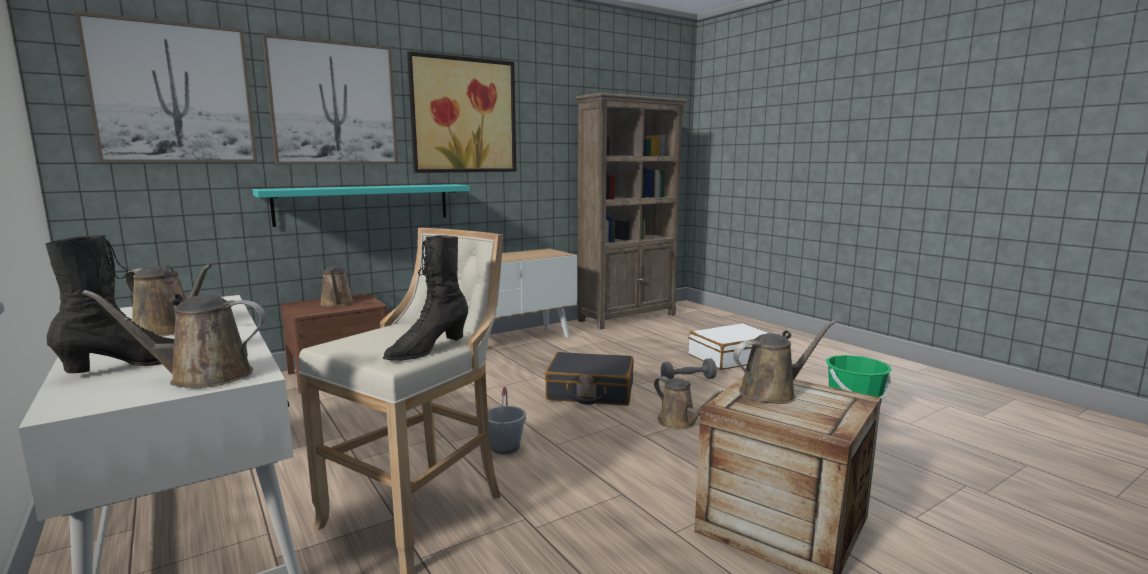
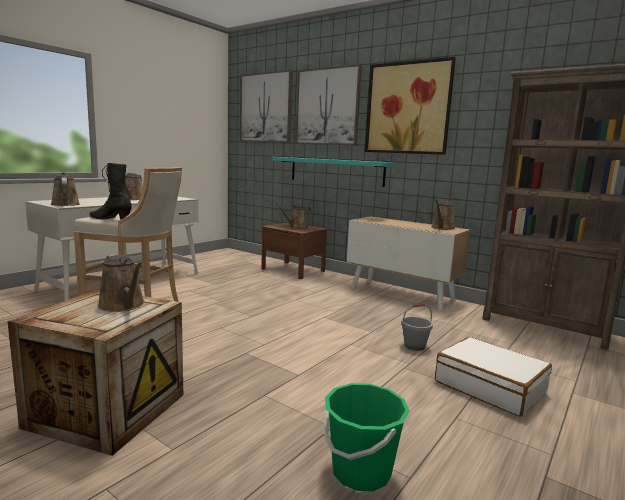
camera: 70 degrees right, 0 degrees up
(132, 365) = (84, 200): black boot -> none
(505, 447) = (211, 316): grey bucket -> grey bucket (414, 346)
(590, 391) = (319, 329): black suitcase -> none
(679, 422) = (279, 365): brown watering can -> brown watering can (442, 228)
(688, 380) = (385, 365): grey dumbbell -> none

